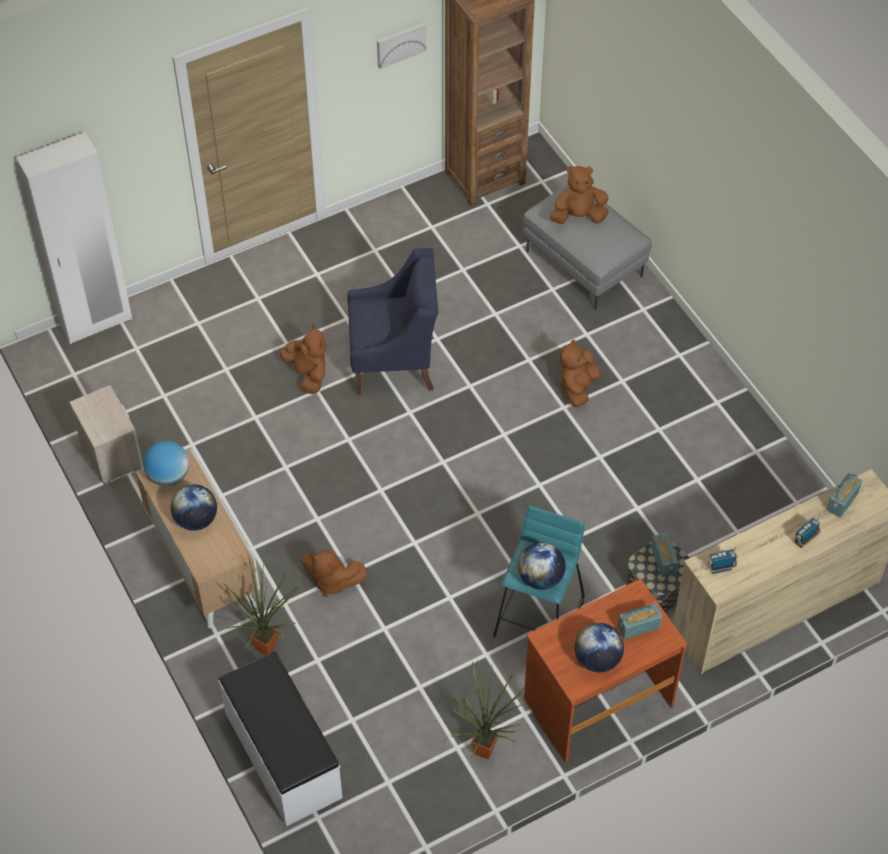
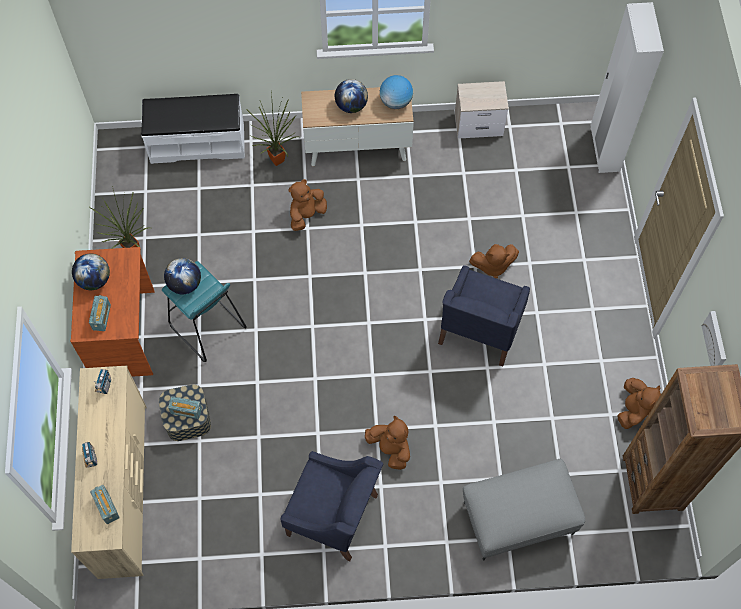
camera: 115 degrees right, 10 degrees up
(578, 216) = (532, 495): brown plush toy -> brown plush toy (633, 409)
(677, 408) = (333, 515): none -> blue armchair

